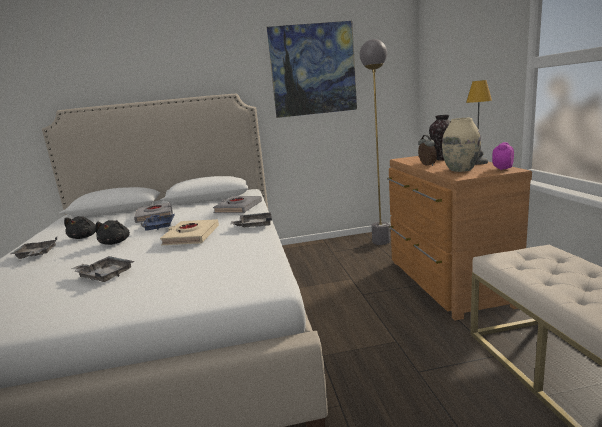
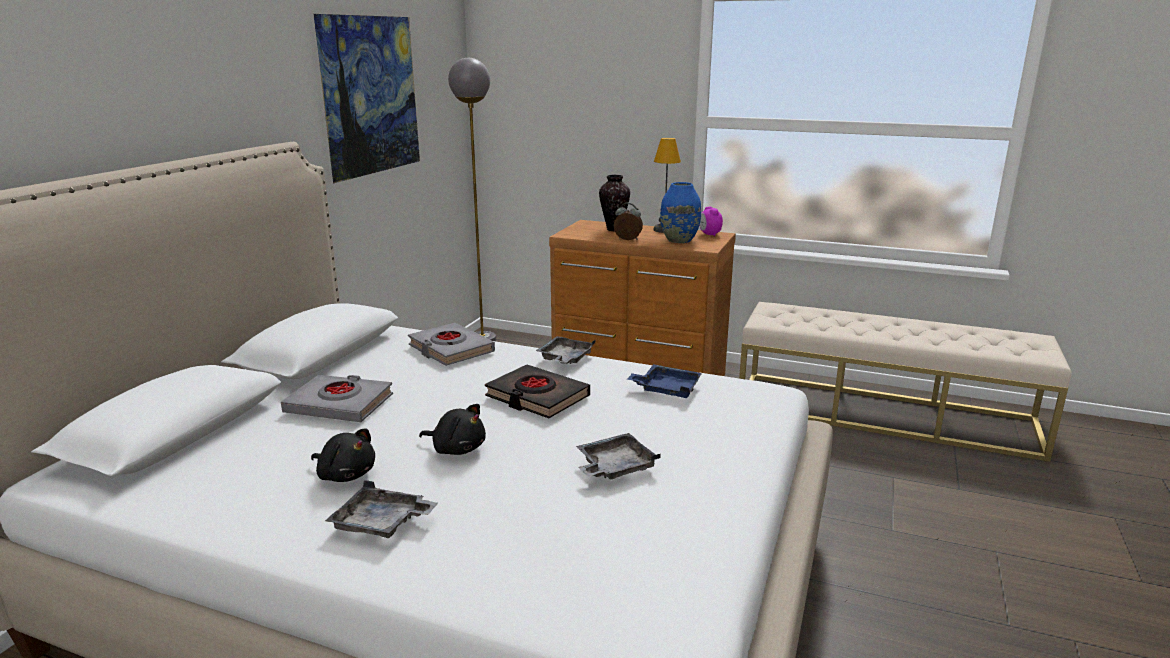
camera: 60 degrees left, 5 degrees up
(160, 226) = (429, 409): blue tray -> blue tray (666, 389)
(191, 236) = (537, 397): beige book -> black book
(460, 169) = (679, 240): beige vase -> blue vase

